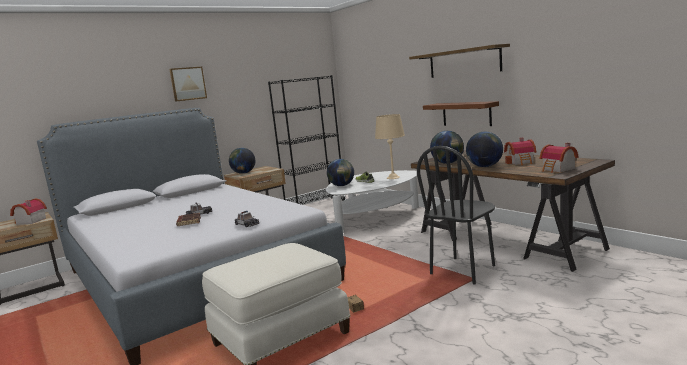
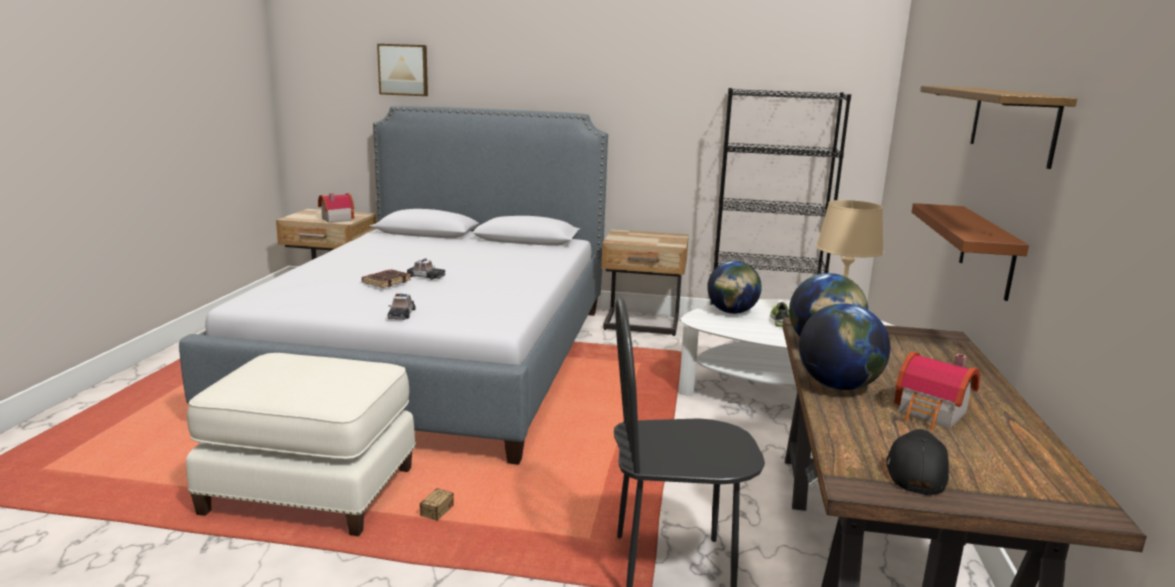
camera: 45 degrees right, 5 degrees up
(188, 84) = (586, 73): picture -> picture (403, 70)
(243, 173) = (631, 236): globe -> none
(558, 169) = (915, 472): toy house -> black cap

